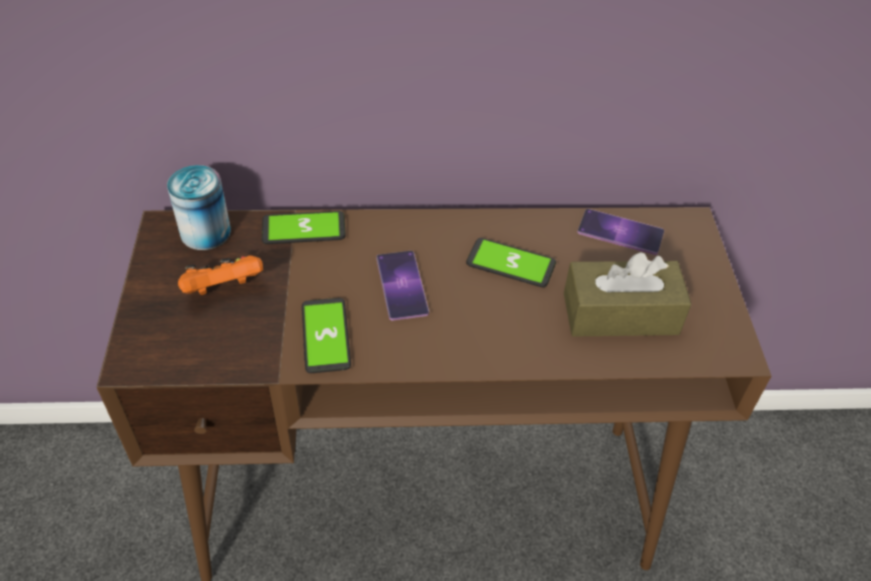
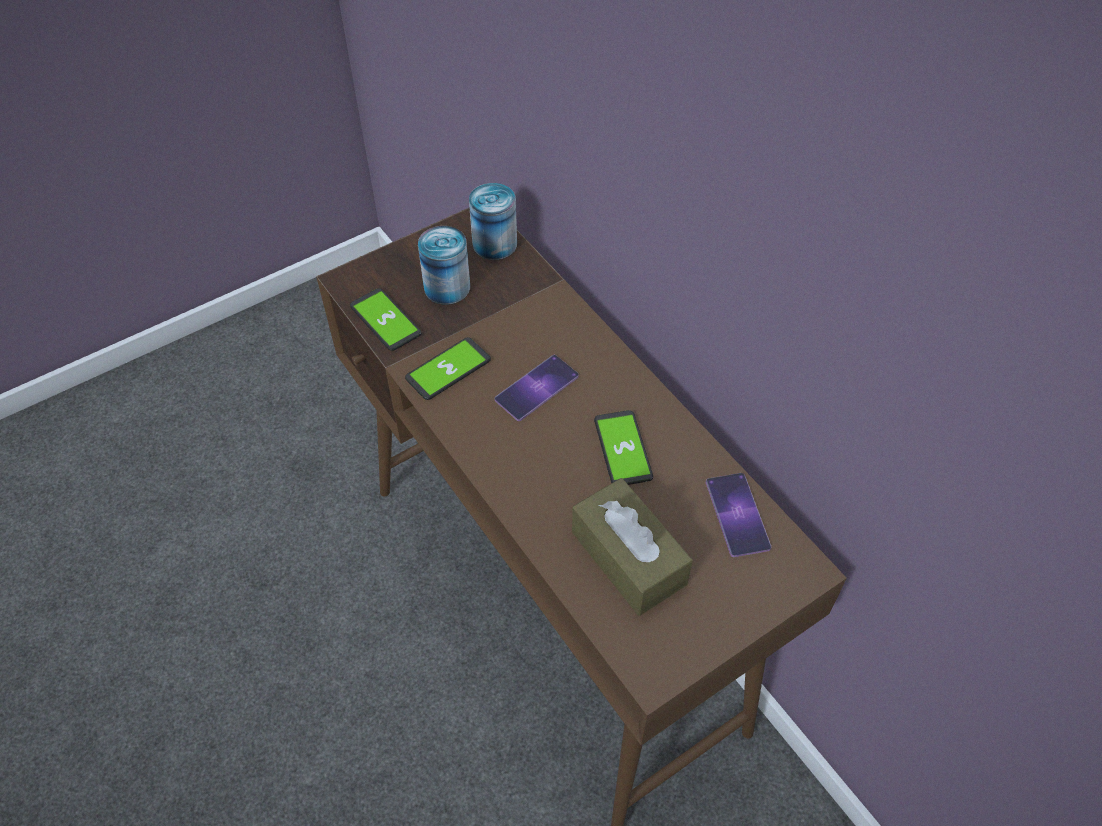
camera: 60 degrees right, 5 degrees up
(223, 290) = (447, 287): orange game controller -> can
(303, 229) = (546, 296): phone -> phone (385, 320)

